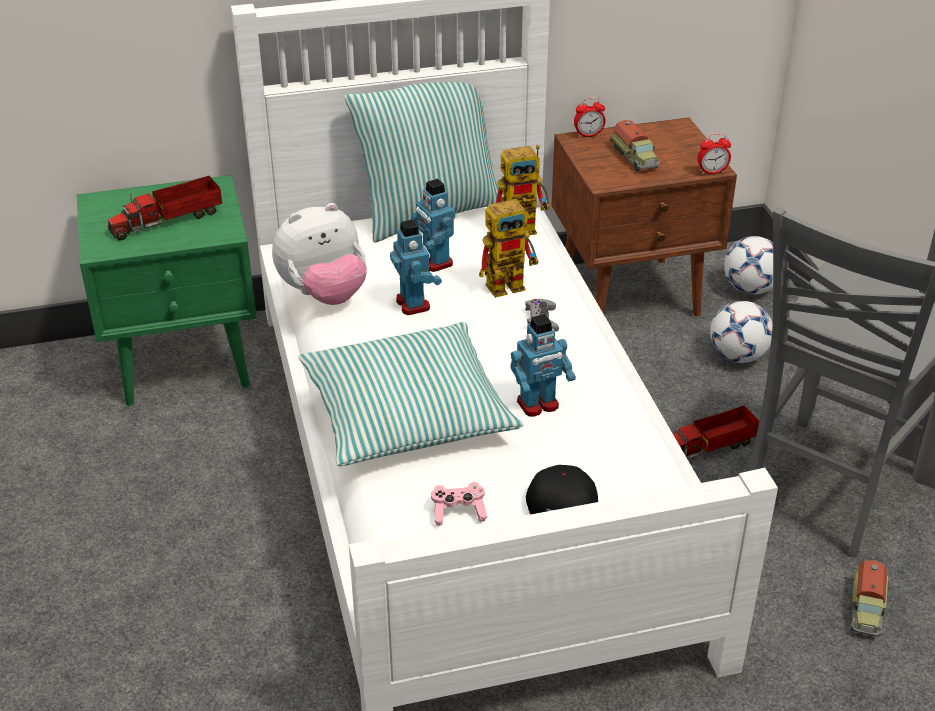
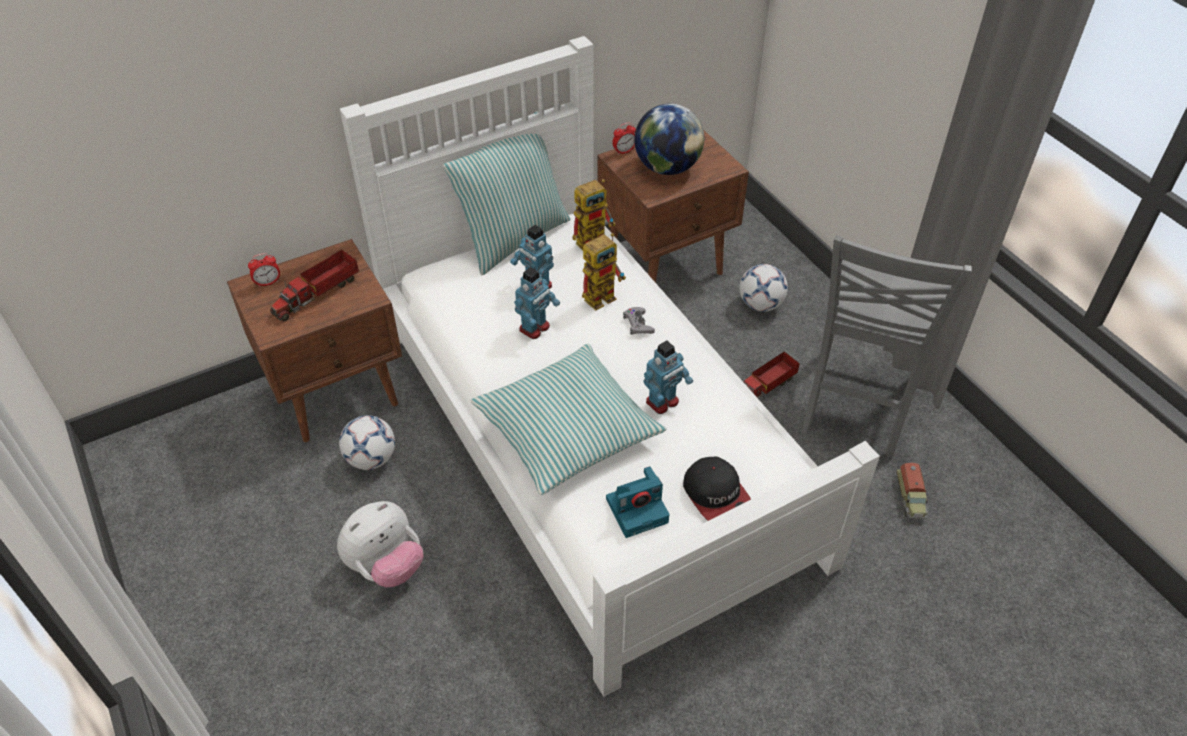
camera: 15 degrees left, 10 degrees up
(186, 362) = (338, 392): green nightstand -> brown nightstand
(324, 294) = (460, 332): plush toy -> plush toy (386, 565)
(414, 304) = (535, 328): toy robot -> toy robot turned 75 degrees clockwise
(458, 511) = (638, 509): pink game controller -> camera
(635, 157) = (667, 167): toy truck -> globe
(712, 172) = (730, 172): alarm clock -> alarm clock (268, 283)
(750, 289) = (751, 243): football -> football (371, 459)

